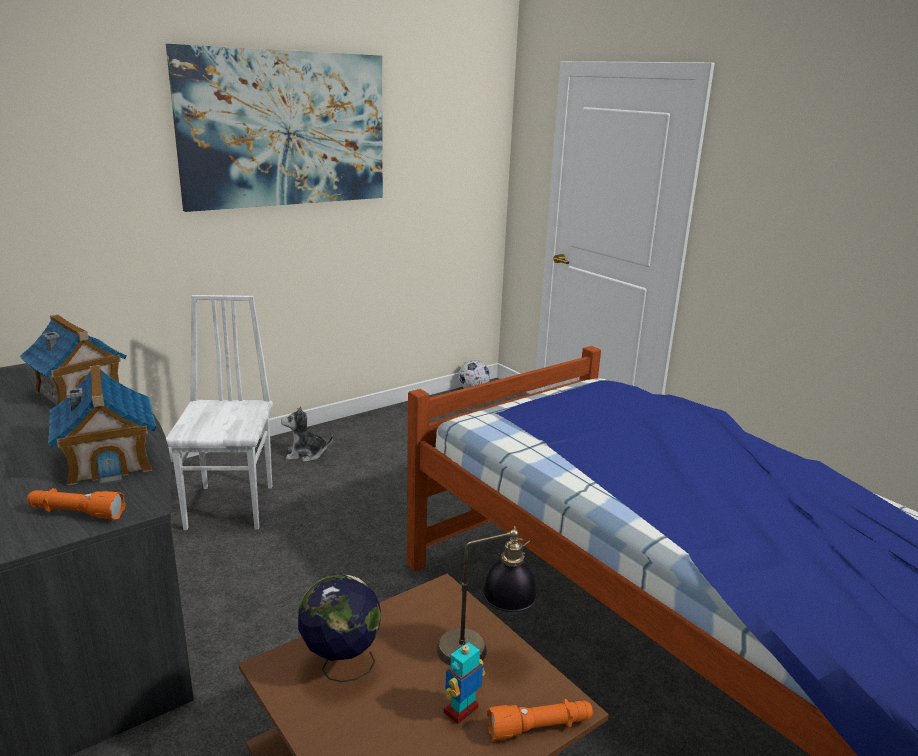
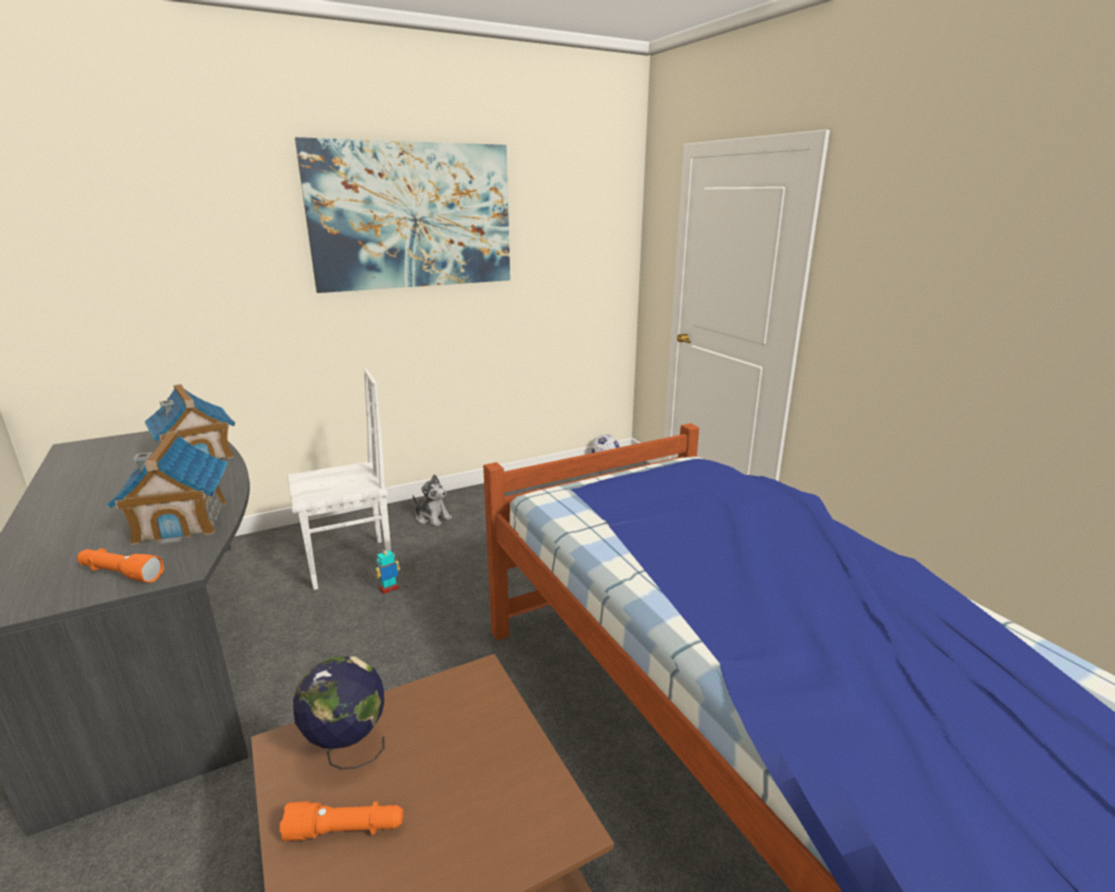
camera: 10 degrees right, 0 degrees up
(232, 506) = (350, 564): white chair -> white chair turned 60 degrees clockwise
(306, 454) = (432, 518): plush toy -> plush toy turned 150 degrees counterclockwise
(461, 711) = (451, 819): toy robot -> toy robot (389, 589)
(483, 654) = (499, 751): table lamp -> none
(540, 728) = (530, 851): orange flashlight -> orange flashlight (346, 830)

